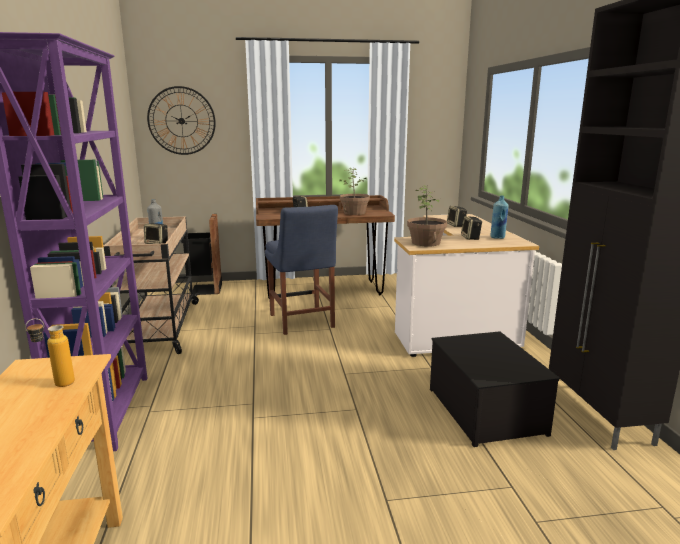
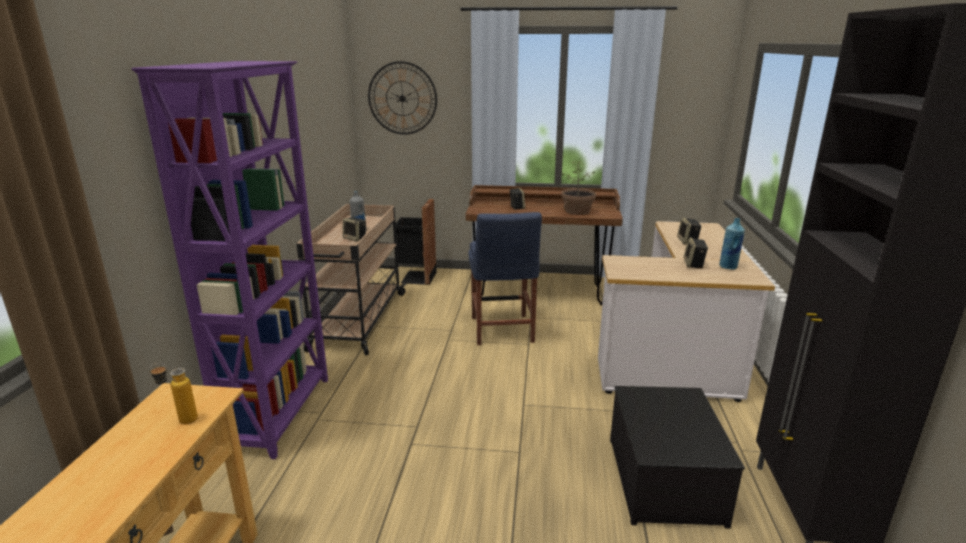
camera: 15 degrees right, 5 degrees up
(426, 243) = (634, 268): potted plant -> none

